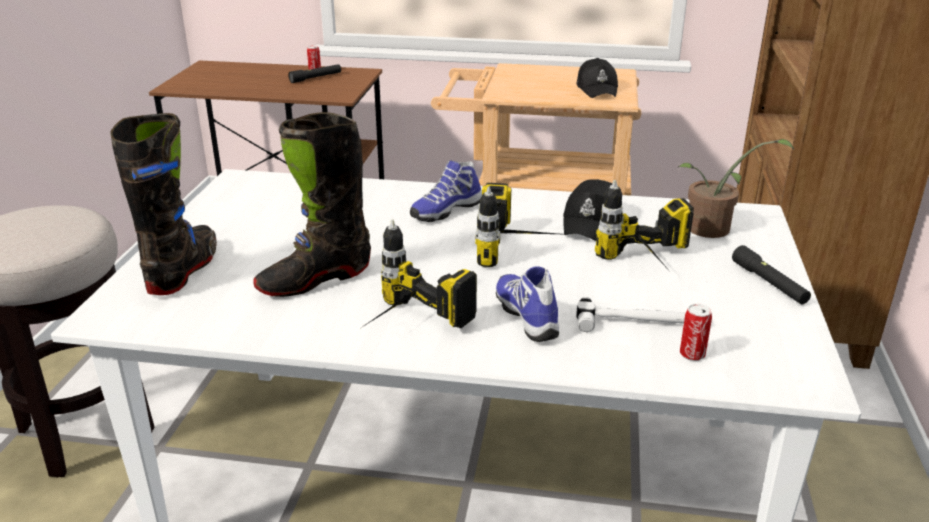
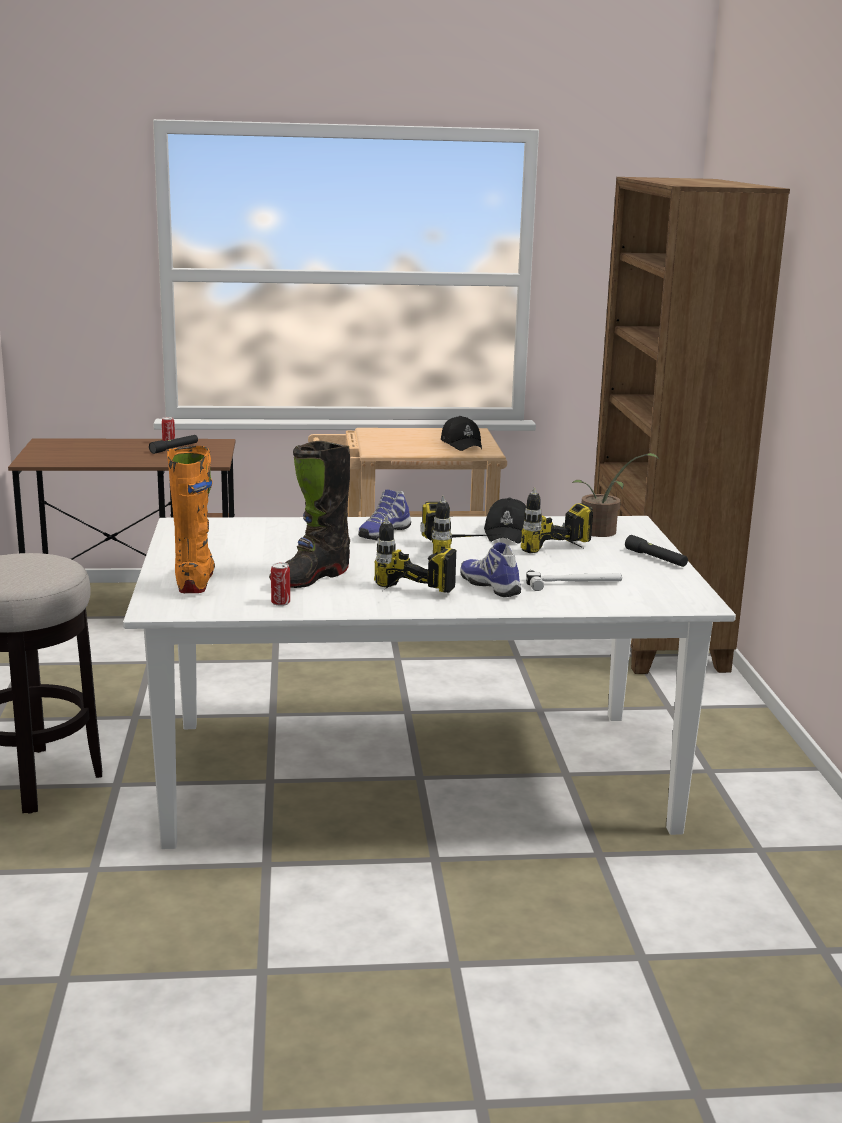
camera: 15 degrees left, 10 degrees down
(184, 270) = (195, 580): black boot -> orange boot
(692, 354) = (617, 596): can -> can (280, 602)

